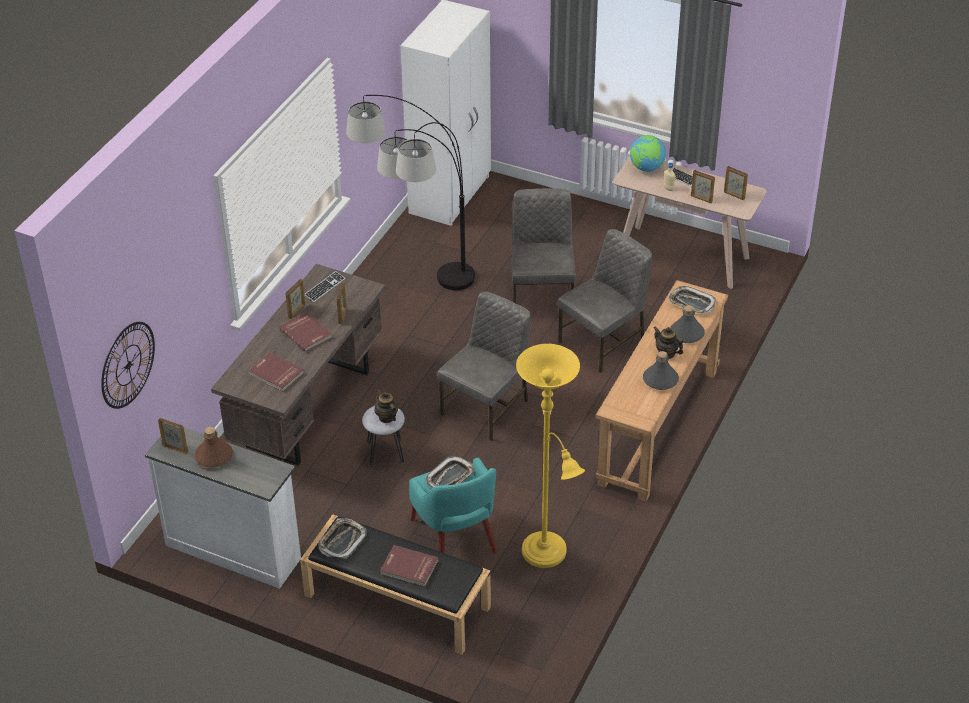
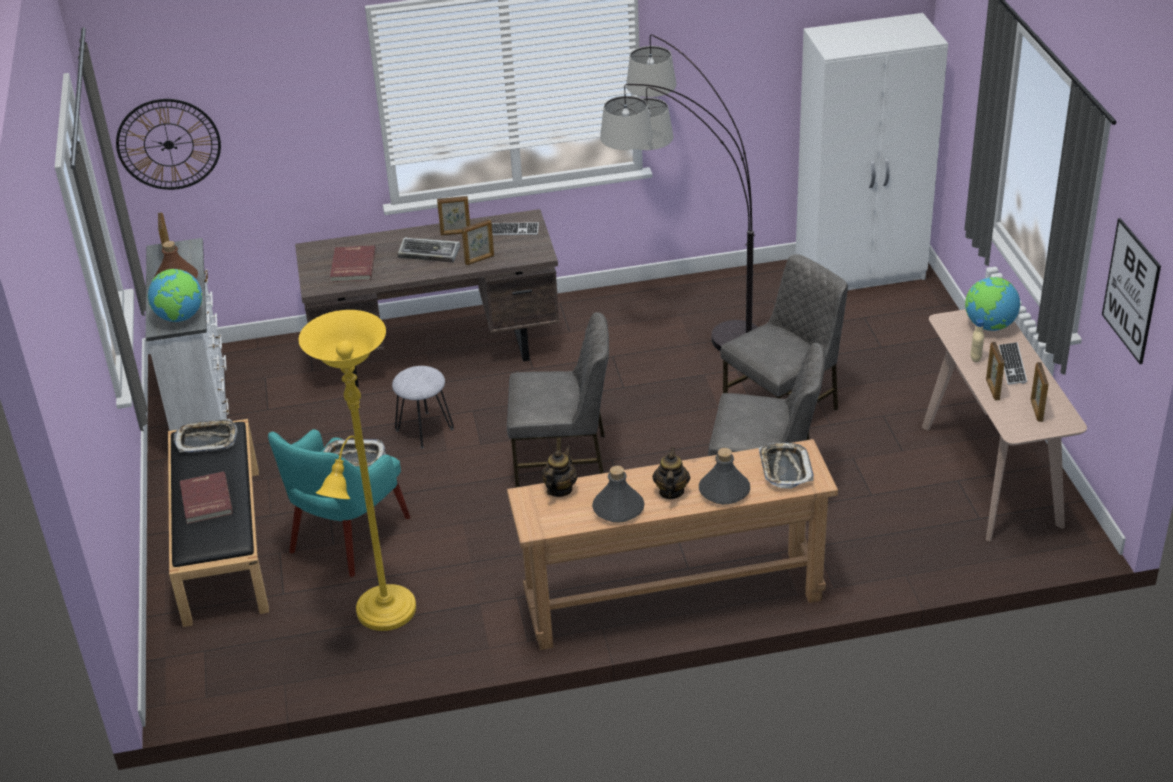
camera: 55 degrees right, 5 degrees down
(265, 473) = (180, 317): none -> globe
(306, 333) = (430, 253): red book -> keyboard
(386, 417) = (418, 381): teapot -> teapot (559, 489)
(765, 97) = (1131, 291): none -> picture

